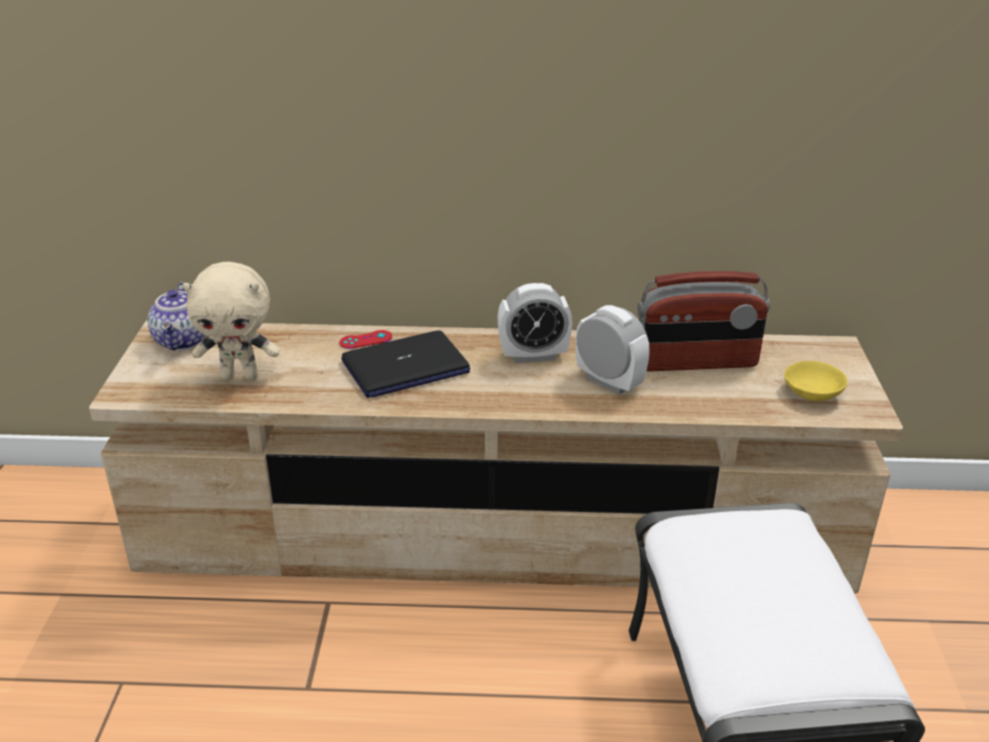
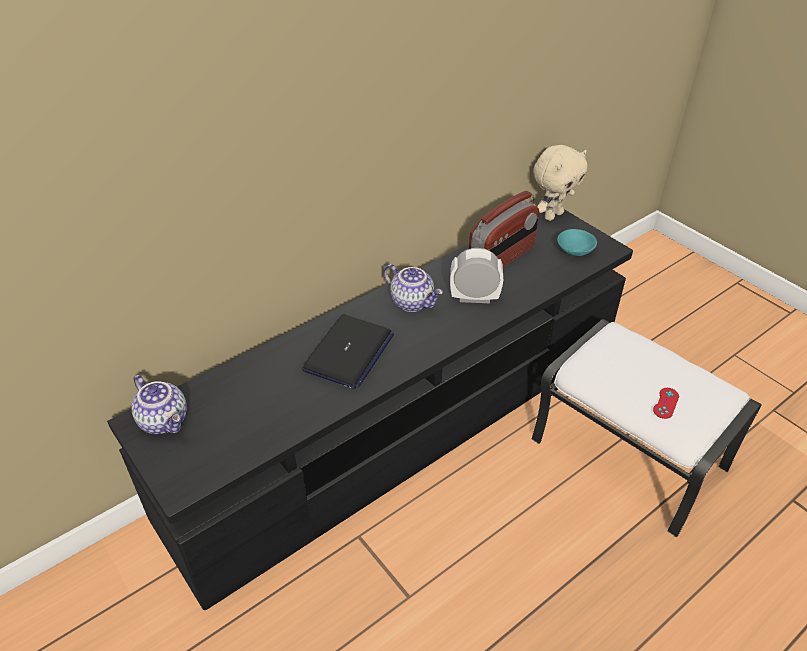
camera: 40 degrees left, 10 degrees up
(240, 376) = (248, 423): beige plush toy -> beige plush toy (552, 215)
(366, 340) = (297, 346): red game controller -> red game controller (666, 403)
(493, 533) = (403, 427): beige tv stand -> black tv stand
(533, 356) = (413, 302): alarm clock -> teapot
(814, 393) = (576, 249): yellow bowl -> turquoise bowl

